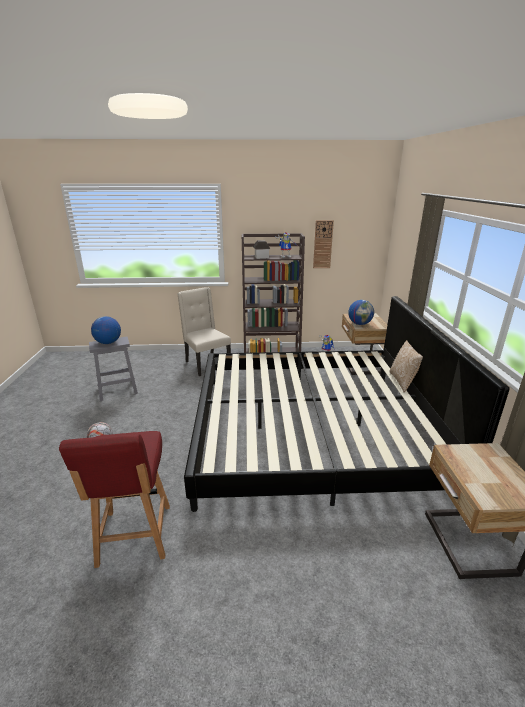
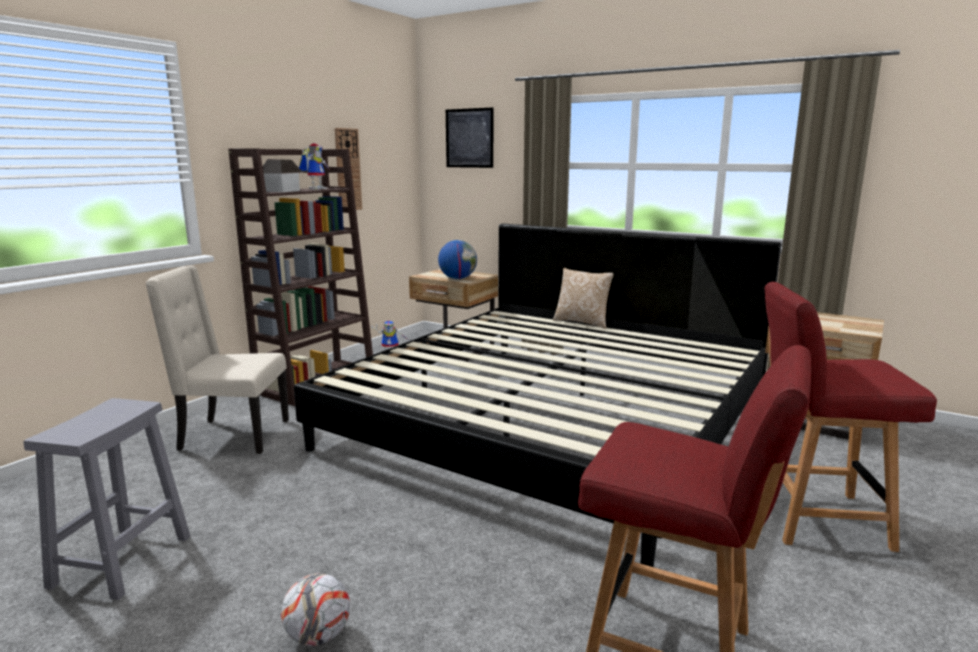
camera: 55 degrees left, 10 degrees down
(108, 343) = (95, 421): globe -> none
(302, 570) = (816, 518): none -> red chair
(407, 230) = (469, 138): none -> picture

